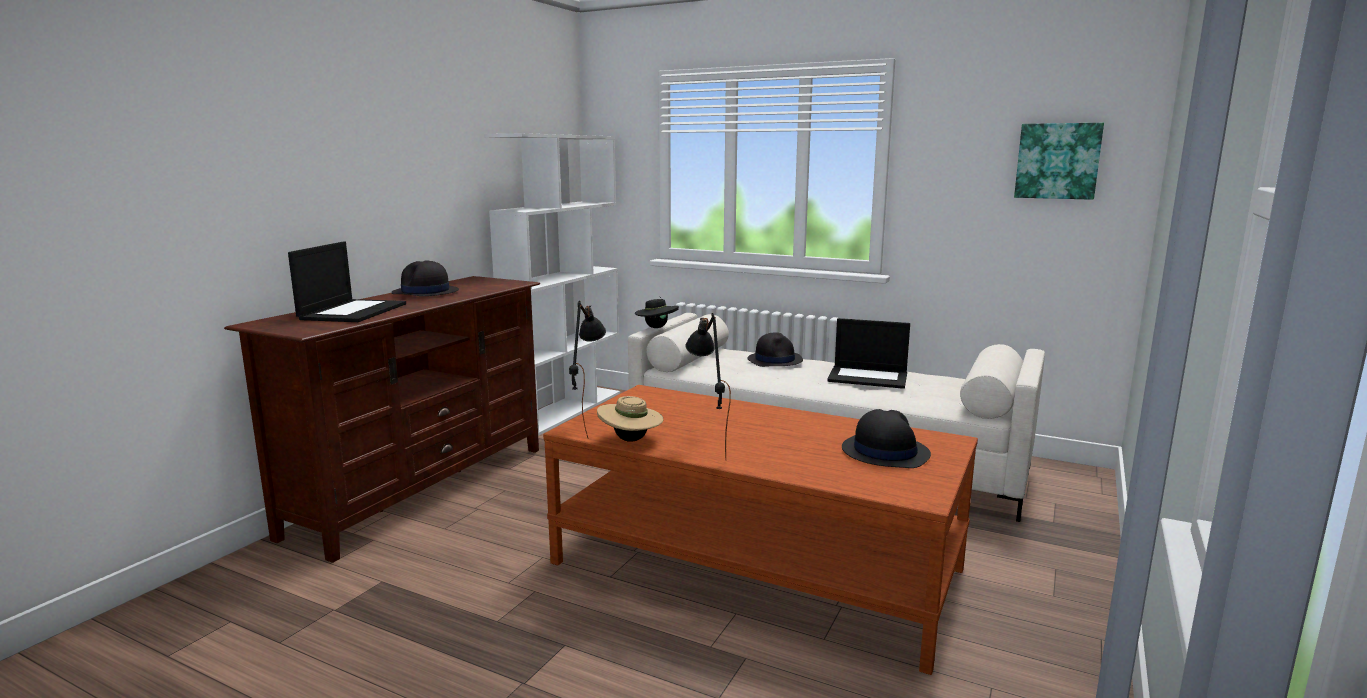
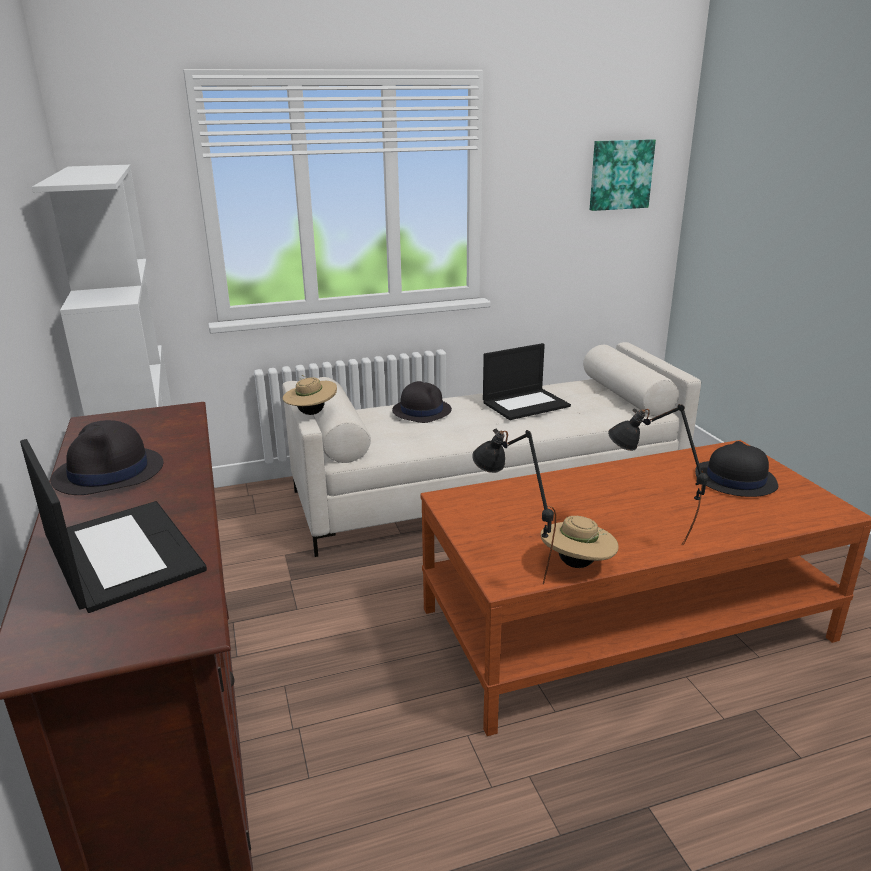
camera: 45 degrees left, 10 degrees up
(656, 327) = (311, 413): black hat -> beige hat

